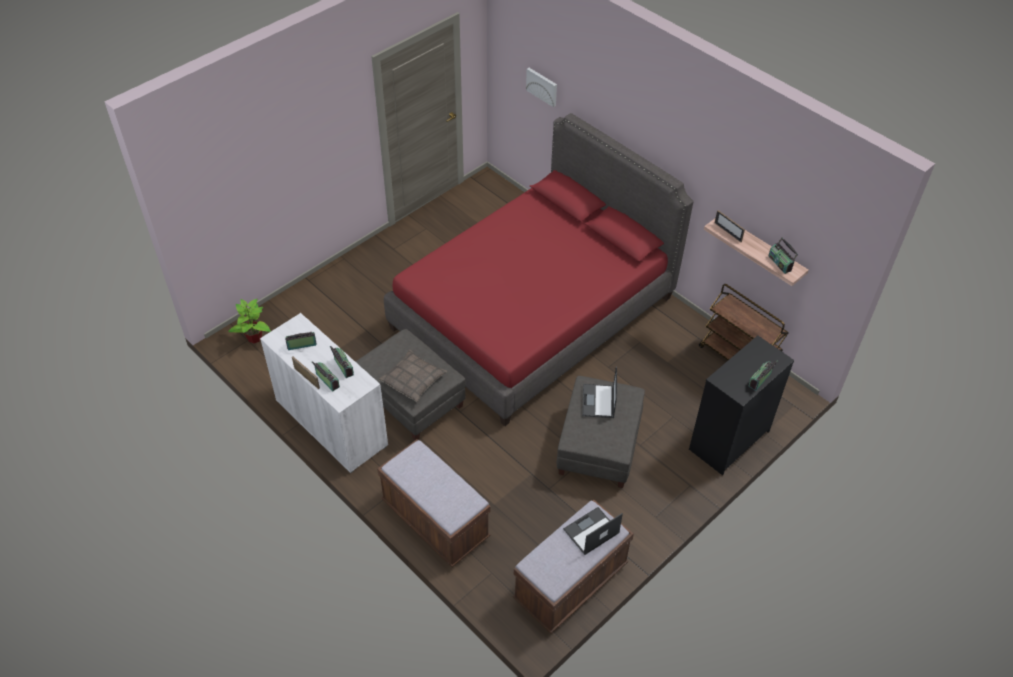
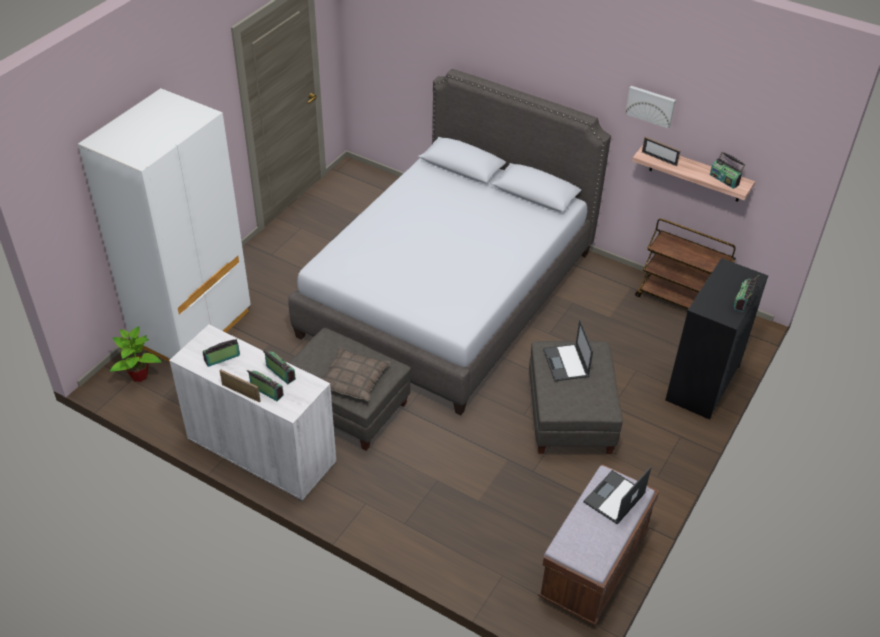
camera: 15 degrees left, 5 degrees down
(308, 304) = (192, 328): none -> white wardrobe
(435, 521) = (418, 532): brown bench -> none
(532, 312) = (448, 293): red bed -> grey bed
(542, 86) = (413, 46): picture -> picture (651, 106)

